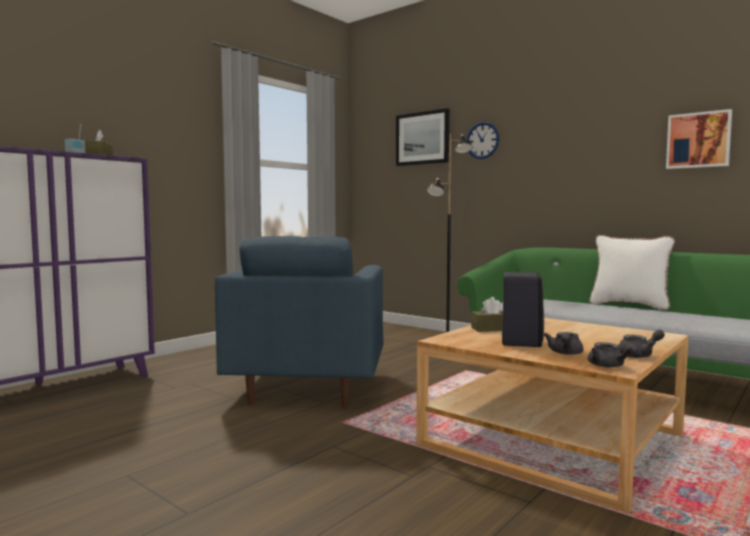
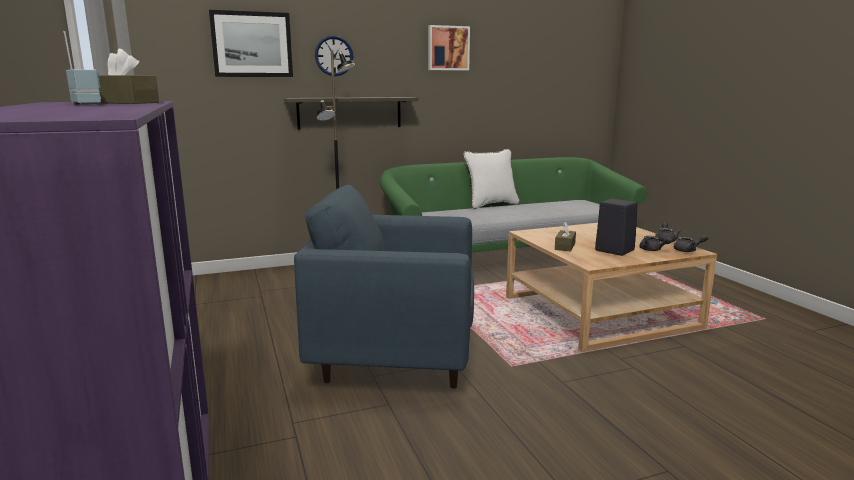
camera: 60 degrees left, 10 degrees up
(308, 387) = (396, 359): blue armchair -> blue armchair turned 150 degrees clockwise
(493, 192) = (350, 112): none -> shelf
(698, 140) = (513, 75): picture -> picture (448, 48)

